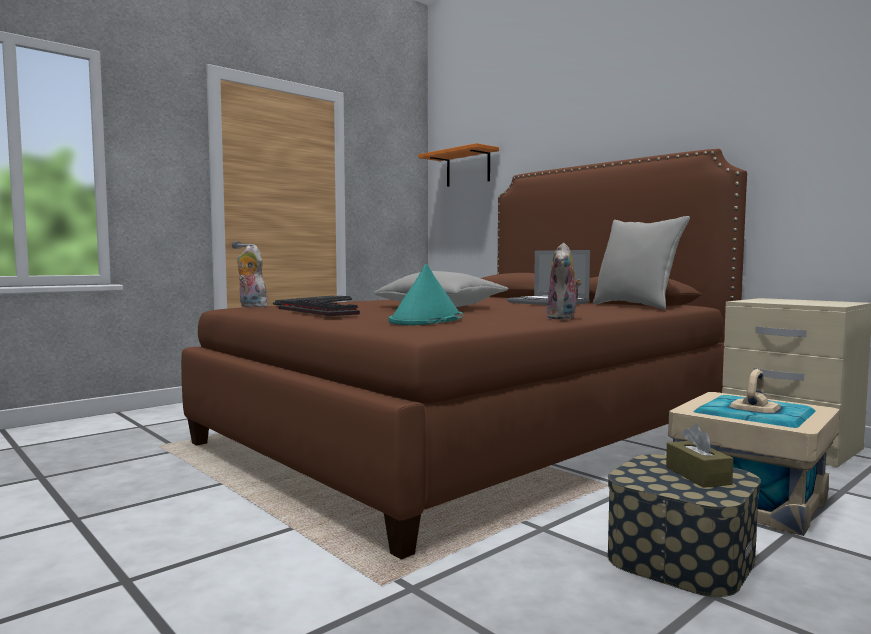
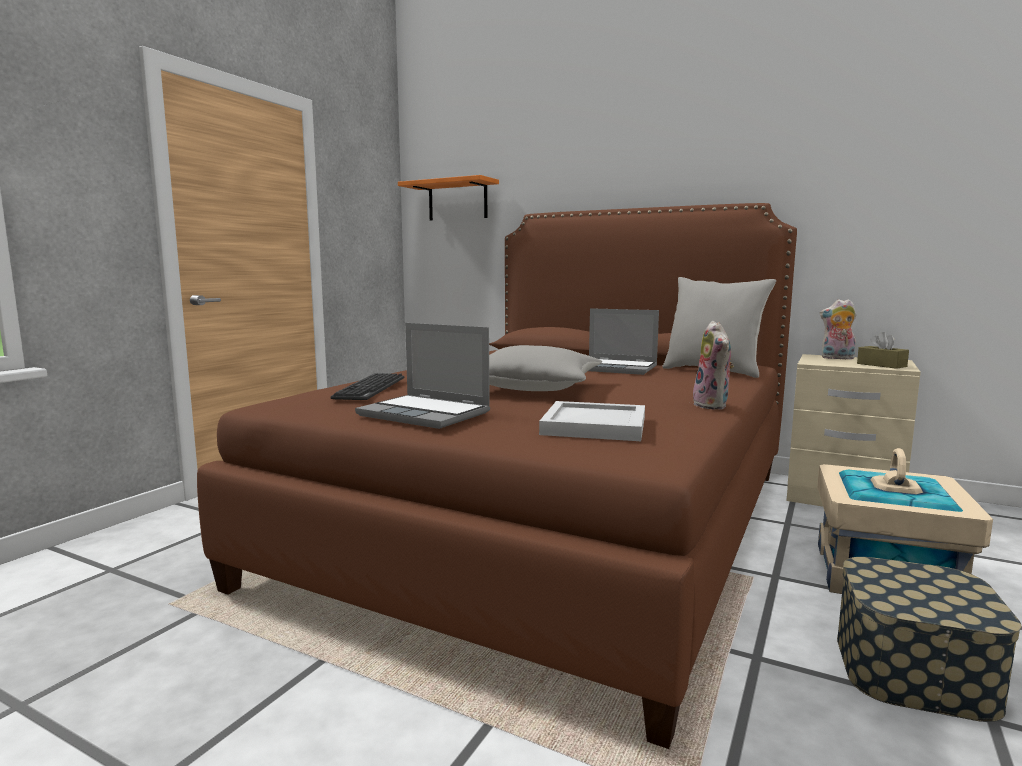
camera: 20 degrees left, 5 degrees up
(250, 307) = (293, 402): plush toy -> plush toy (836, 358)
(319, 312) = (426, 414): keyboard -> laptop
(426, 320) = (596, 426): turquoise hat -> white tray
(697, 475) = (932, 586): brown tissue box -> brown tissue box (881, 365)

